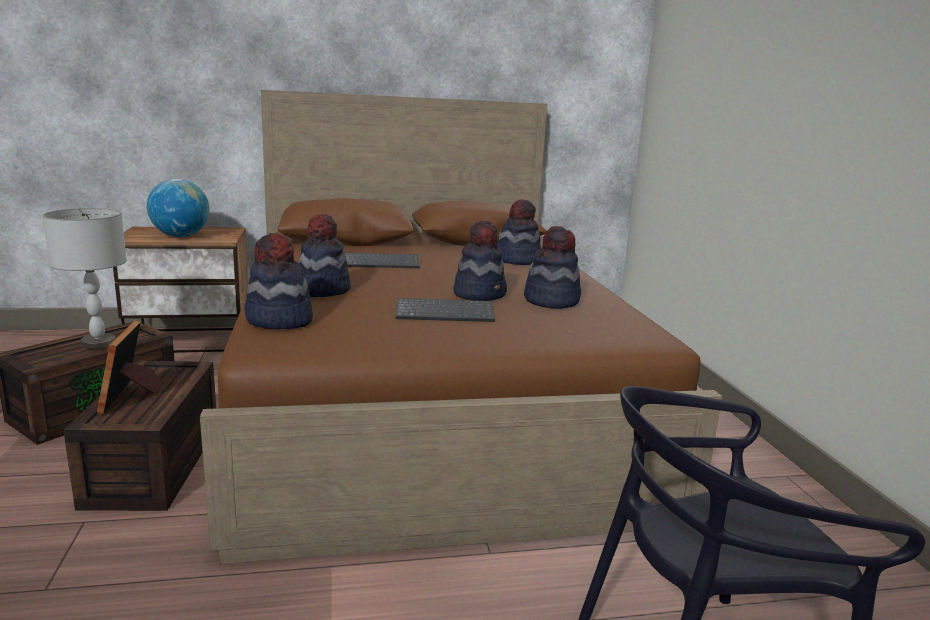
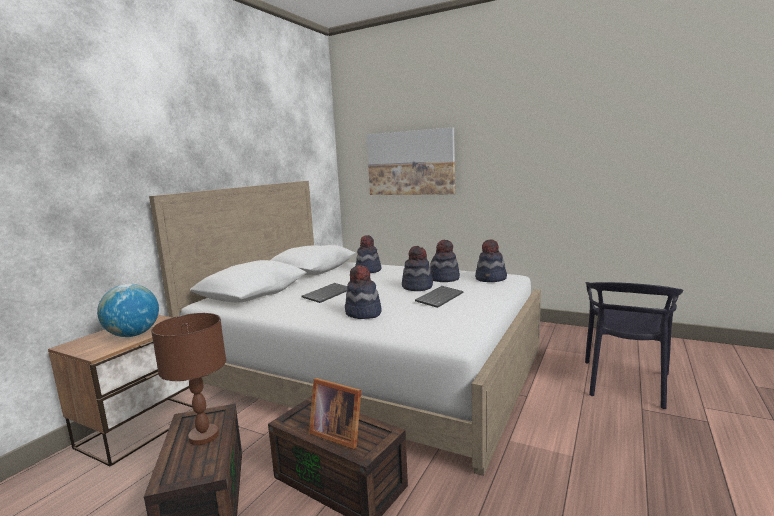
camera: 50 degrees left, 5 degrees down
(98, 343) = (203, 436): grey table lamp -> brown table lamp
(279, 321) = (411, 330): hat -> hat (491, 279)
(428, 400) = (369, 367): brown bed -> white bed
(721, 87) = (410, 163): none -> picture

